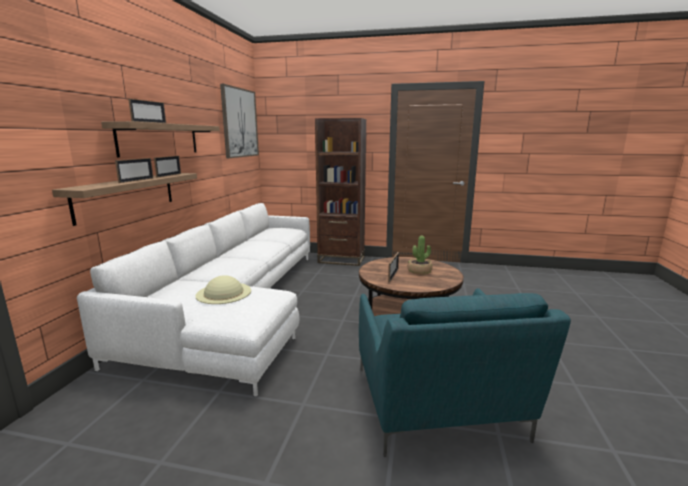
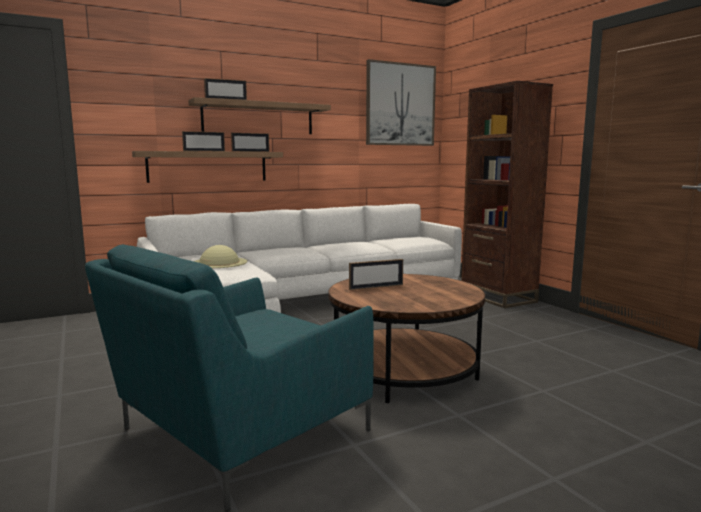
camera: 50 degrees right, 5 degrees down
(419, 271) = (418, 292): potted plant -> none

